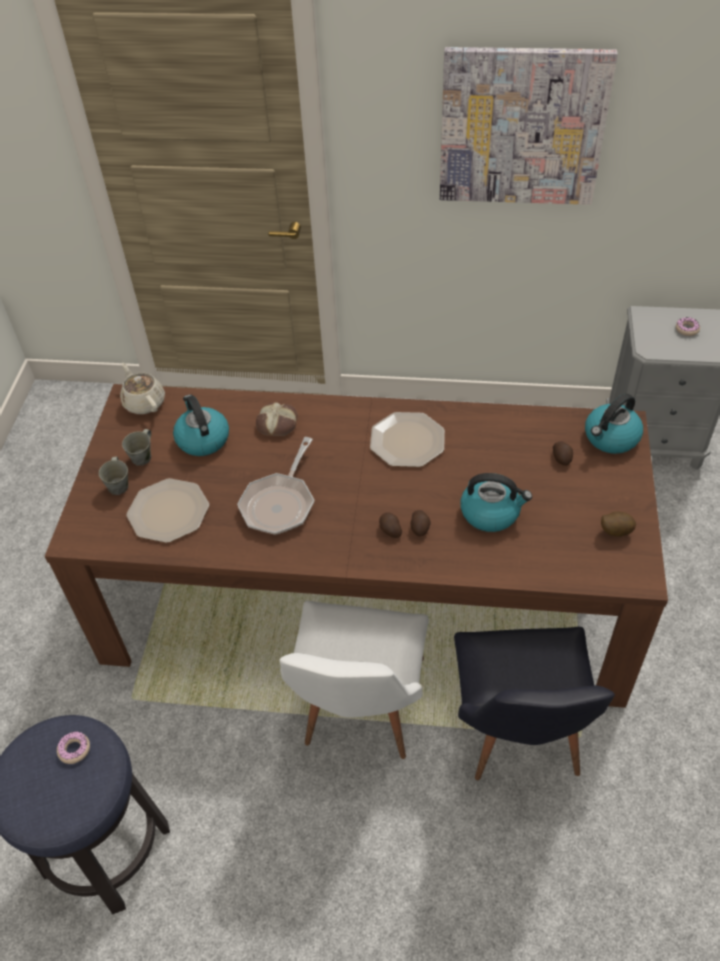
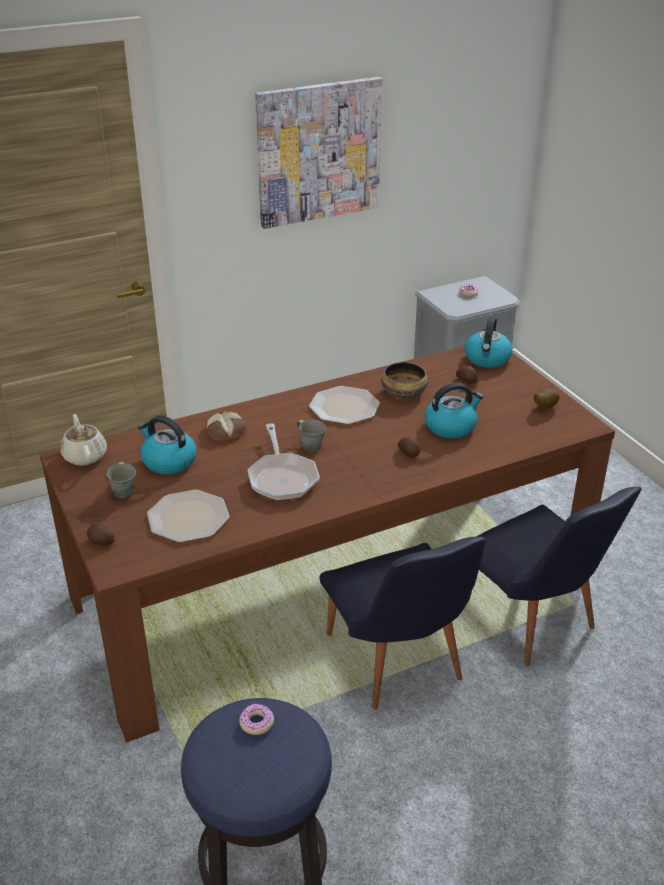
camera: 35 degrees left, 15 degrees down
(119, 486) = (121, 518): grey mug -> grey mug (310, 446)
(144, 402) = (85, 455): beige teapot -> beige teapot turned 45 degrees clockwise
(359, 713) = (398, 666): white chair -> black chair
(390, 530) = (388, 462): potato -> potato (100, 541)
(482, 446) = (403, 392): none -> bowl

